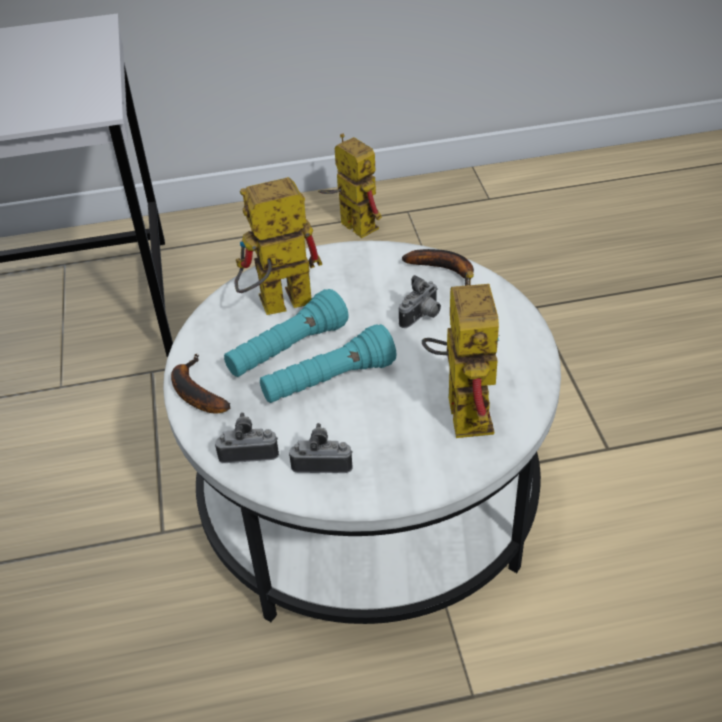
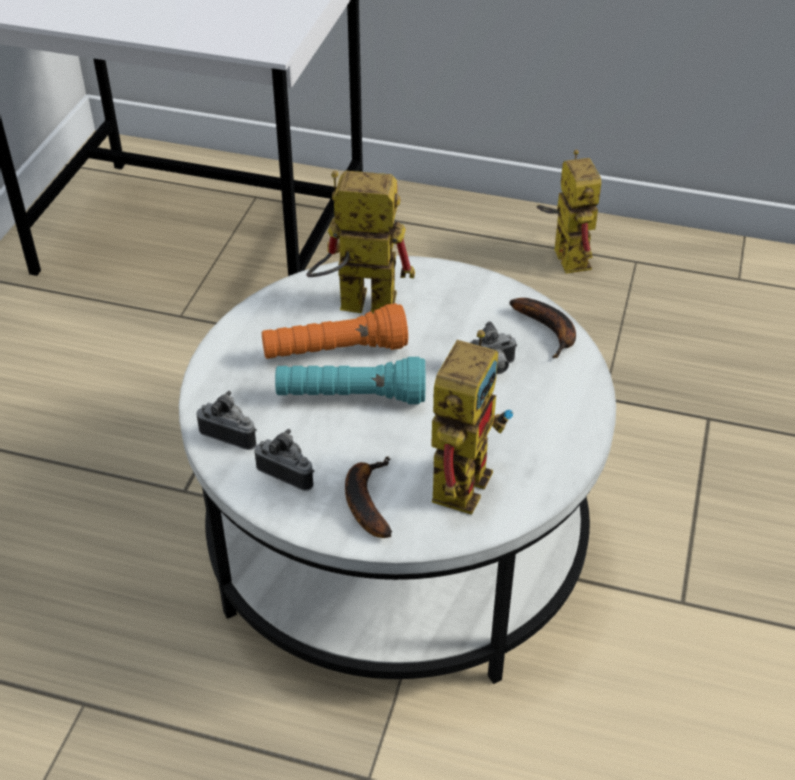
camera: 25 degrees right, 0 degrees up
(194, 392) = (223, 358): banana -> banana (365, 500)
(287, 350) = (335, 352): turquoise flashlight -> orange flashlight

